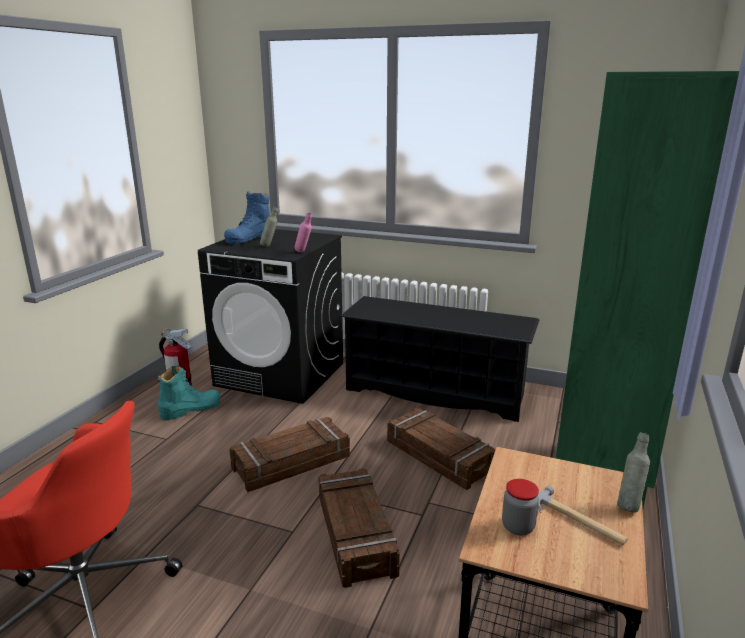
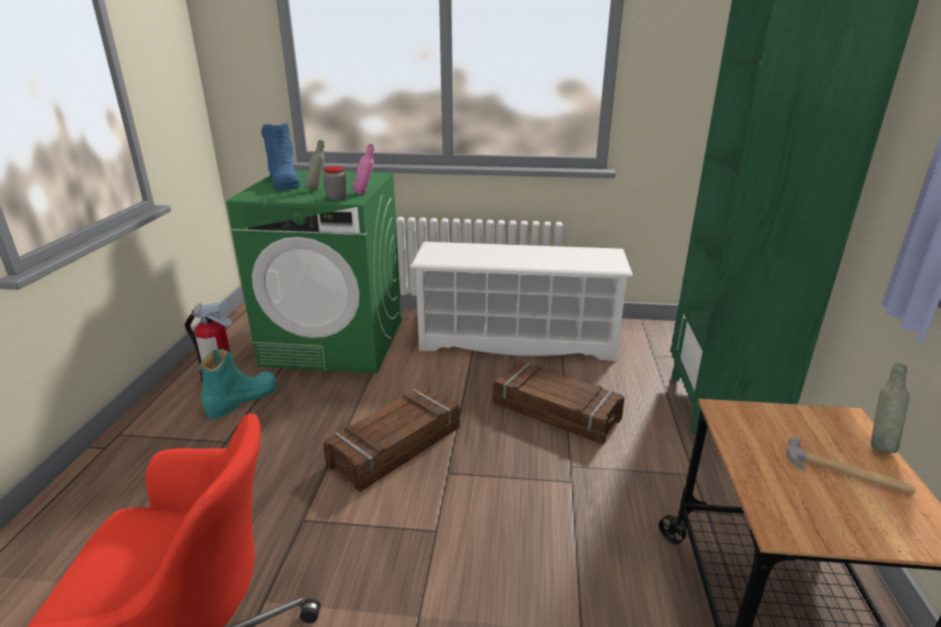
camera: 15 degrees left, 5 degrees up
(250, 238) = (284, 182): blue boot -> blue boot turned 45 degrees counterclockwise
(281, 374) = (335, 342): black washing machine -> green washing machine
(354, 534) = (508, 519): crate -> none
(435, 392) = (517, 340): black shoe rack -> white shoe rack
(518, 527) = (793, 494): jar -> jar (337, 198)

